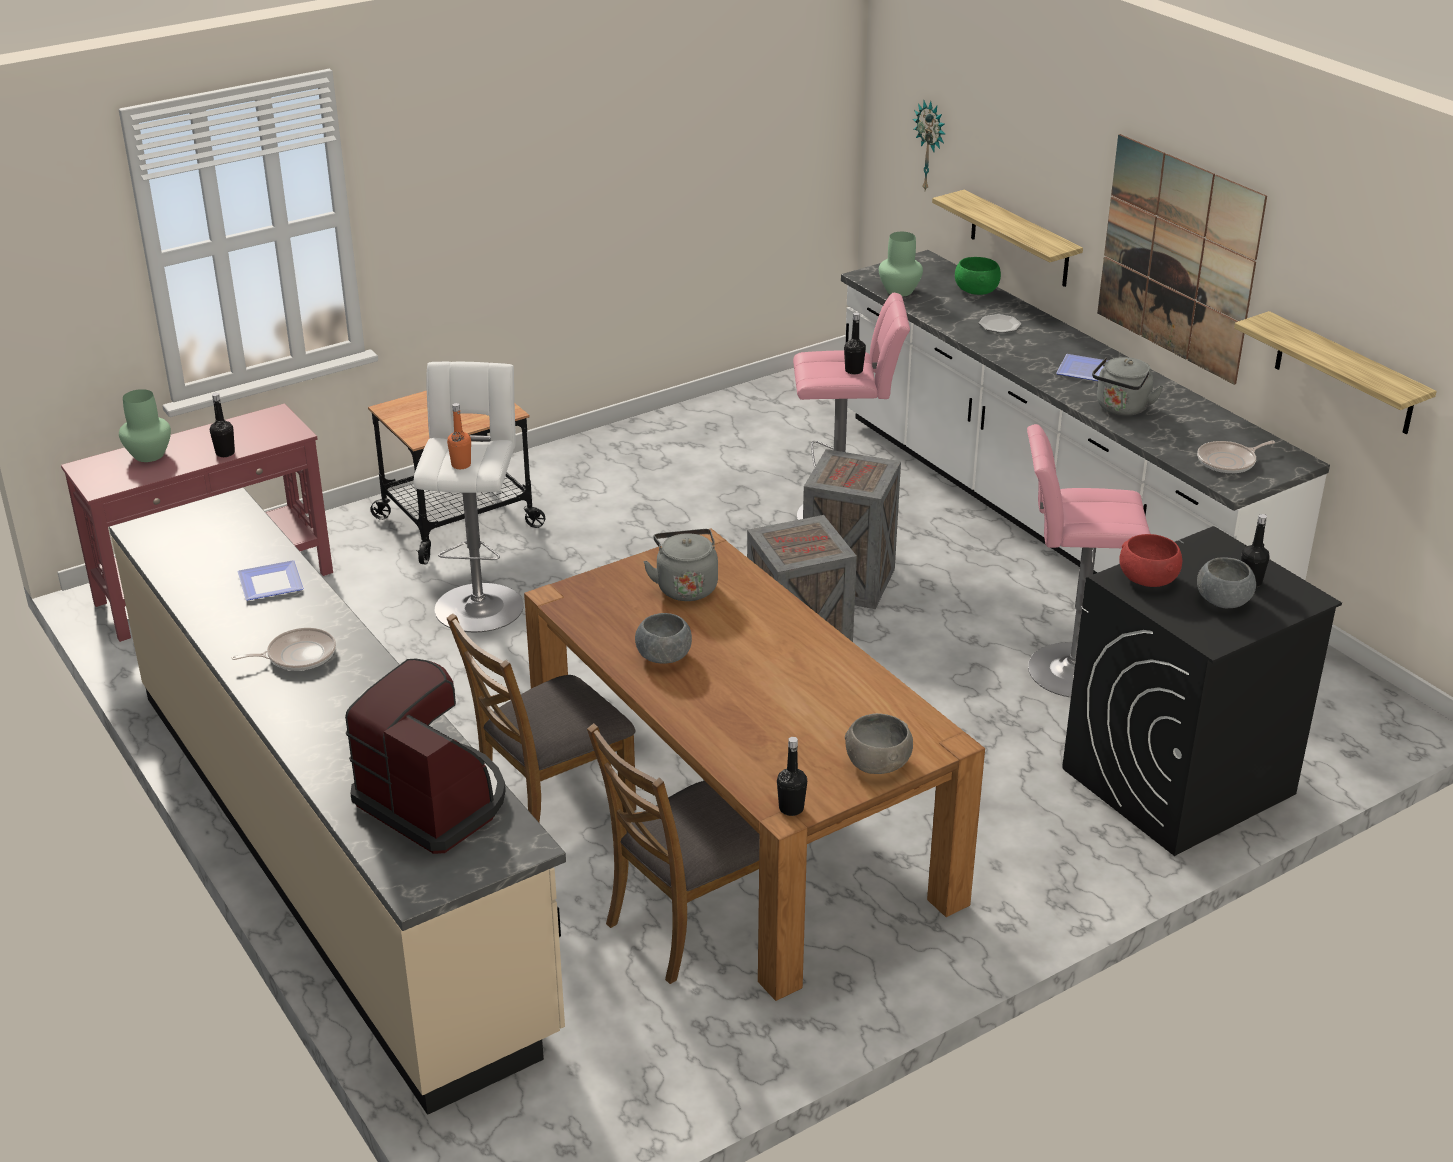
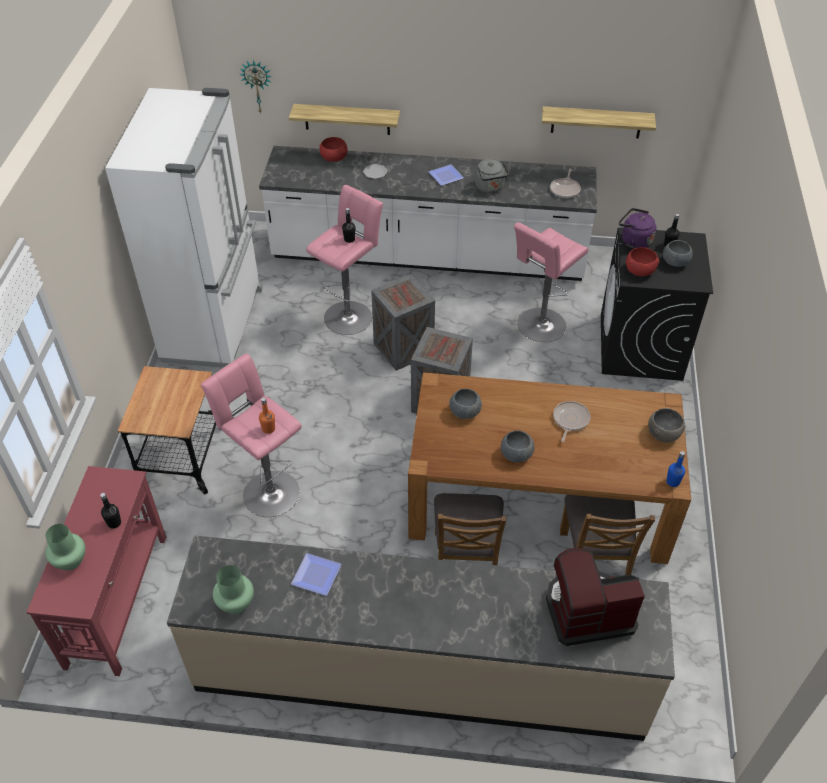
camera: 50 degrees left, 15 degrees up
(297, 655) = (403, 600): frying pan -> frying pan (570, 420)
(480, 603) = (268, 491): white stool -> pink stool
(685, 439) = (216, 324): none -> white fridge
(685, 587) = (465, 411): grey kettle -> grey bowl
(791, 808) = (672, 482): black bottle -> blue bottle
(899, 291) = (302, 179): green vase -> green vase (236, 603)
(976, 291) = (334, 158): green bowl -> red bowl
(1178, 257) = (474, 96): picture -> none
(1205, 549) = (634, 241): none -> purple kettle

